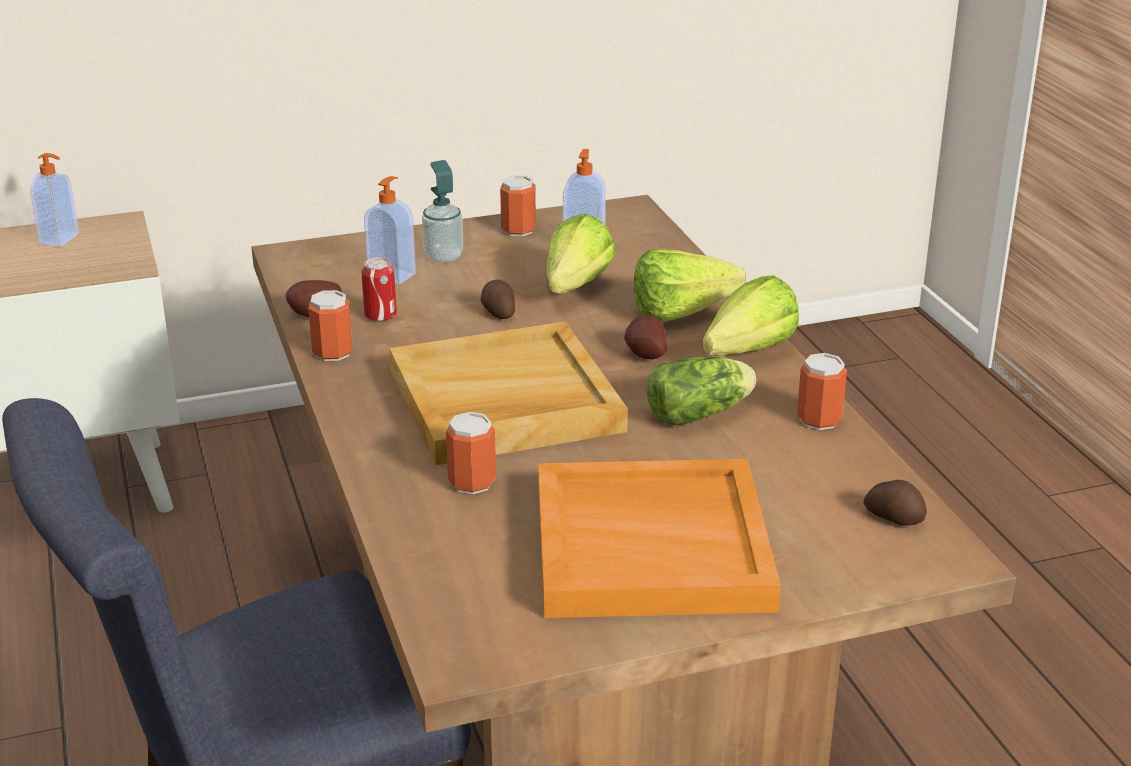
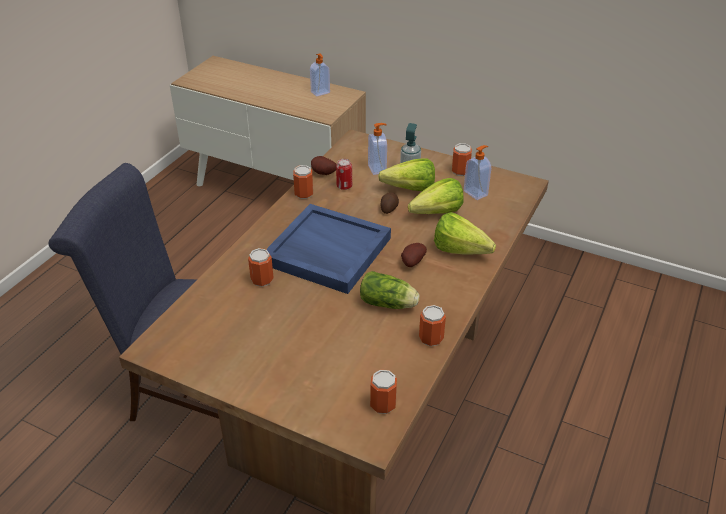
camera: 45 degrees right, 10 degrees up
(503, 401) = (326, 251): beige tray -> blue tray
(653, 545) = (277, 349): orange tray -> none
(740, 355) = (451, 286): lettuce -> lettuce (405, 189)
(894, 517) = (383, 404): potato -> can

